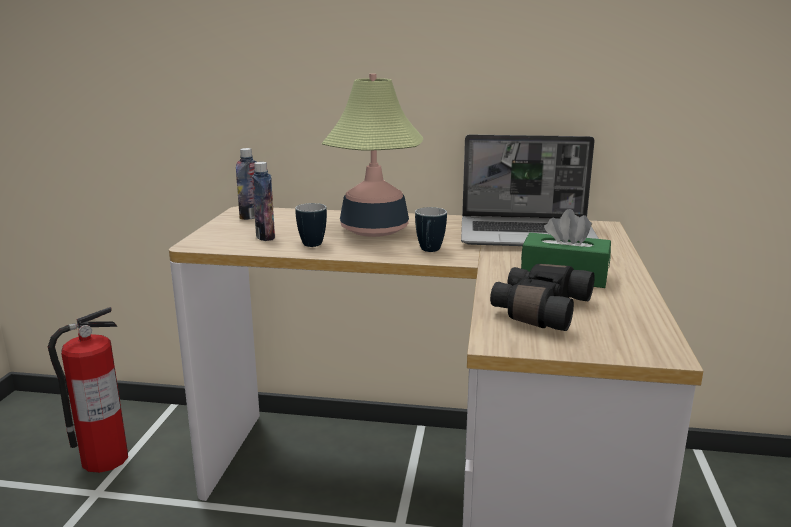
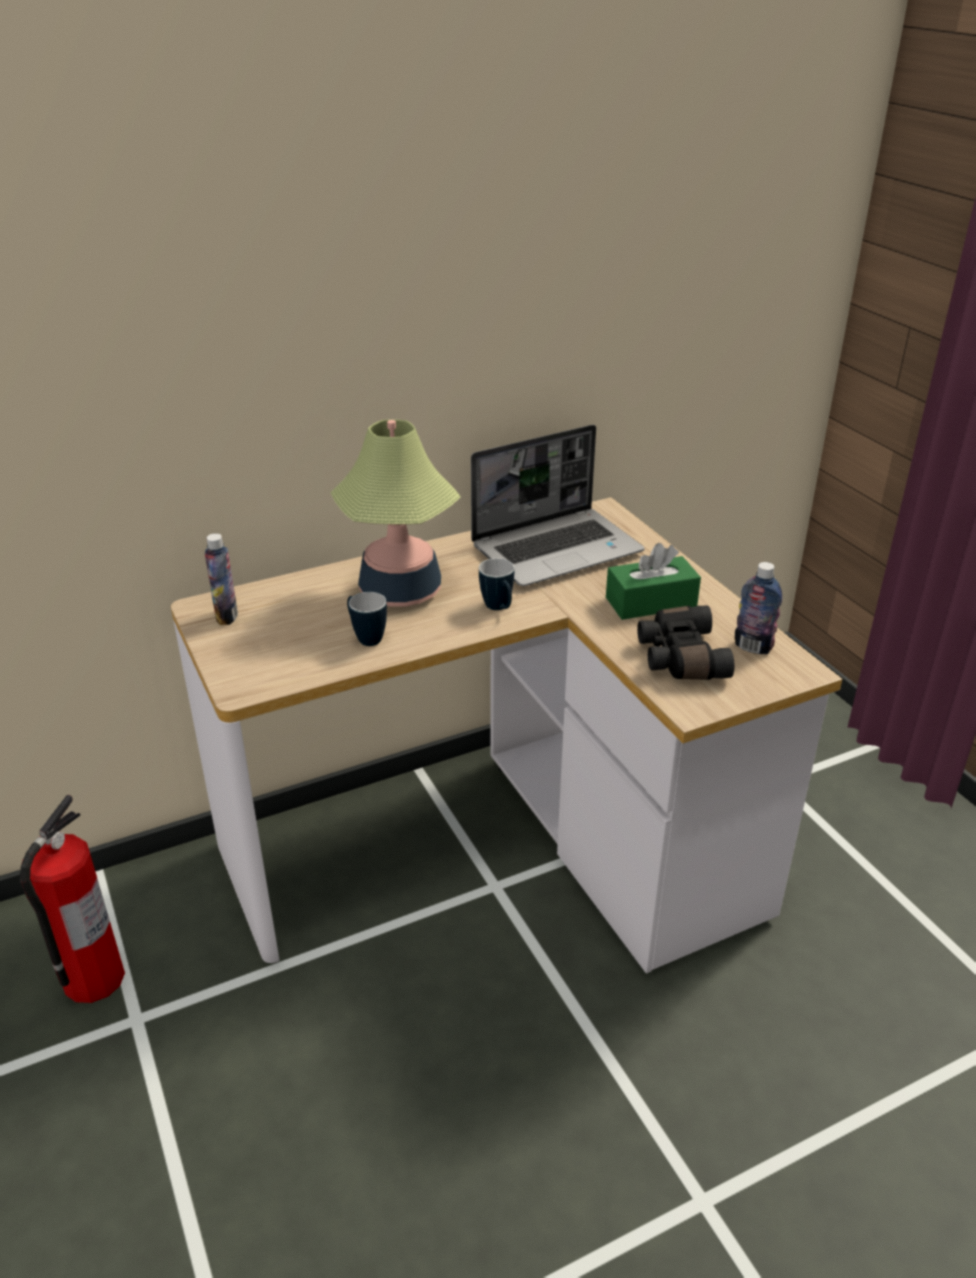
camera: 35 degrees left, 15 degrees up
(265, 237) = (301, 647): bottle -> bottle (752, 647)

